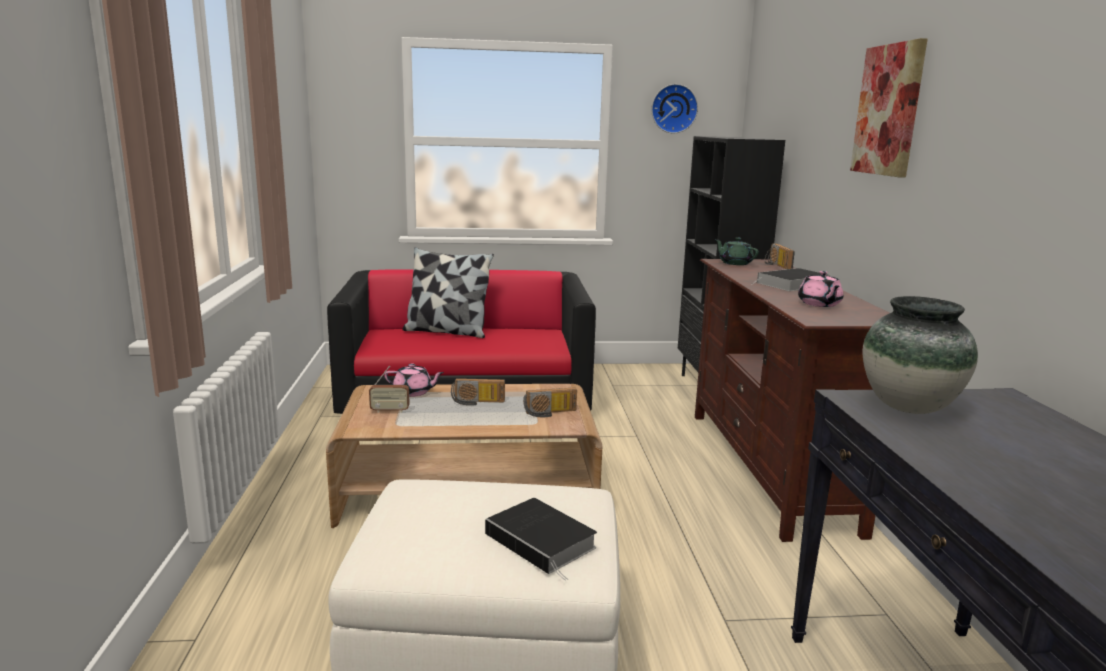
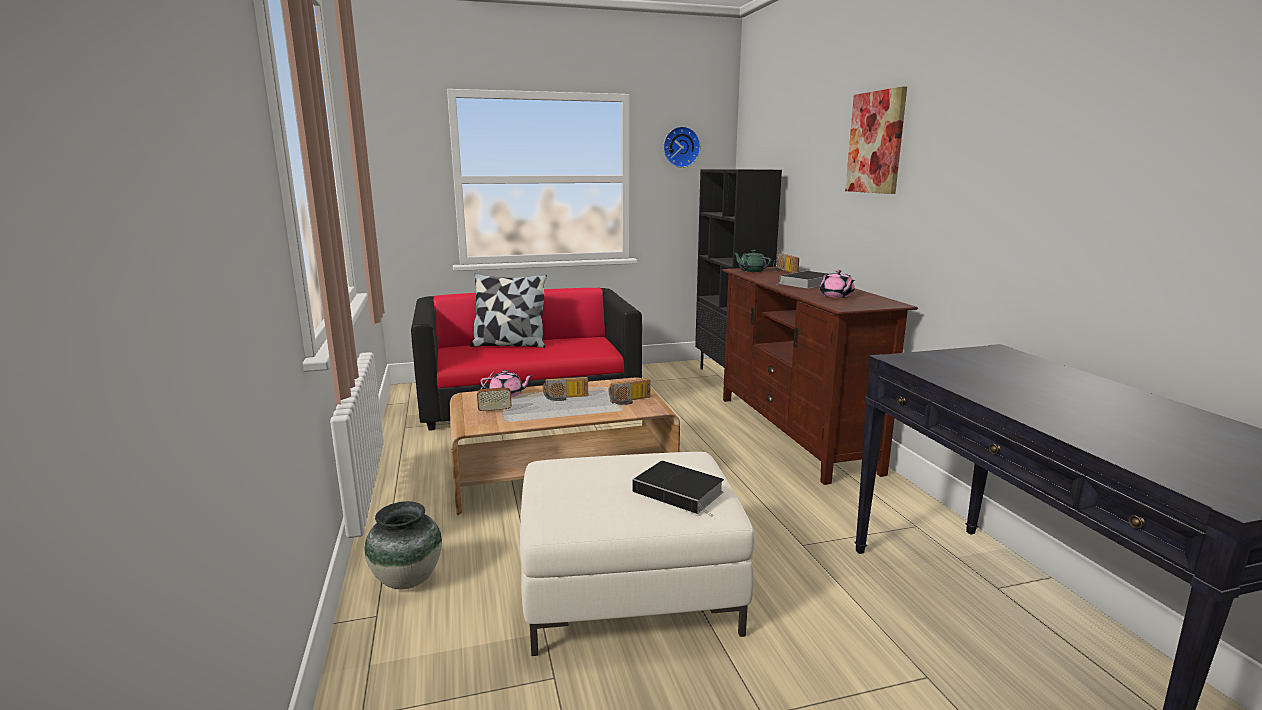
camera: 10 degrees left, 0 degrees up
(909, 407) = (940, 361): vase -> vase (408, 580)

